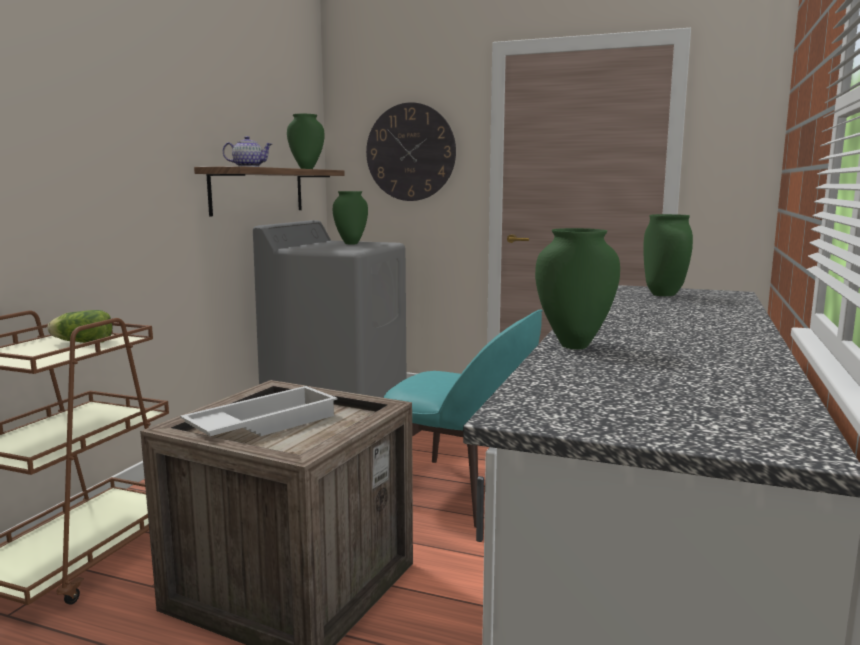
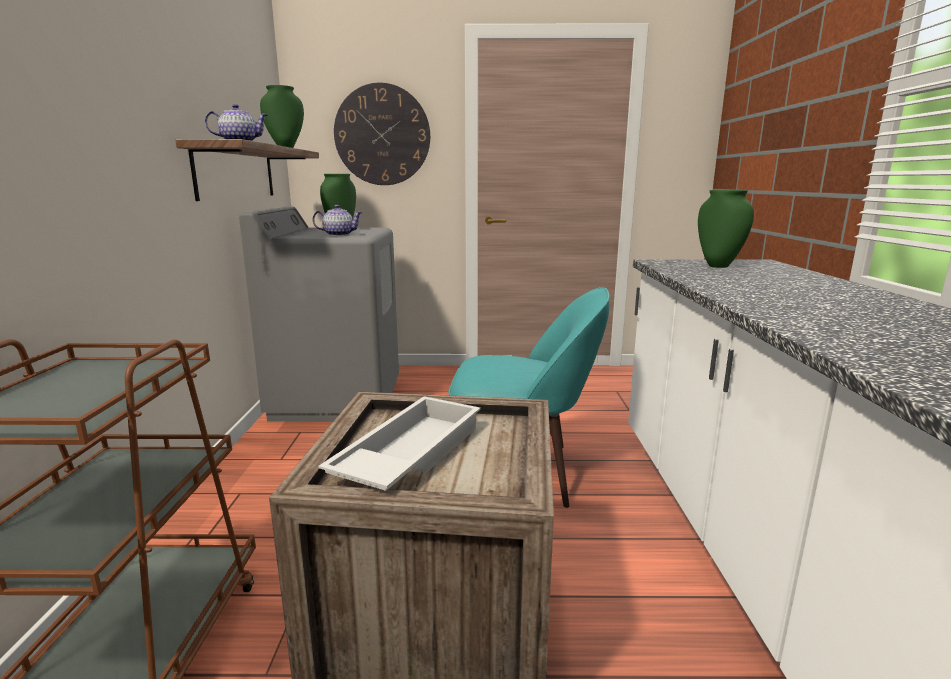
camera: 20 degrees left, 5 degrees up
(81, 342) = (109, 377): lettuce -> none
(337, 248) = (338, 235): none -> teapot
(574, 346) = (809, 328): green vase -> none

